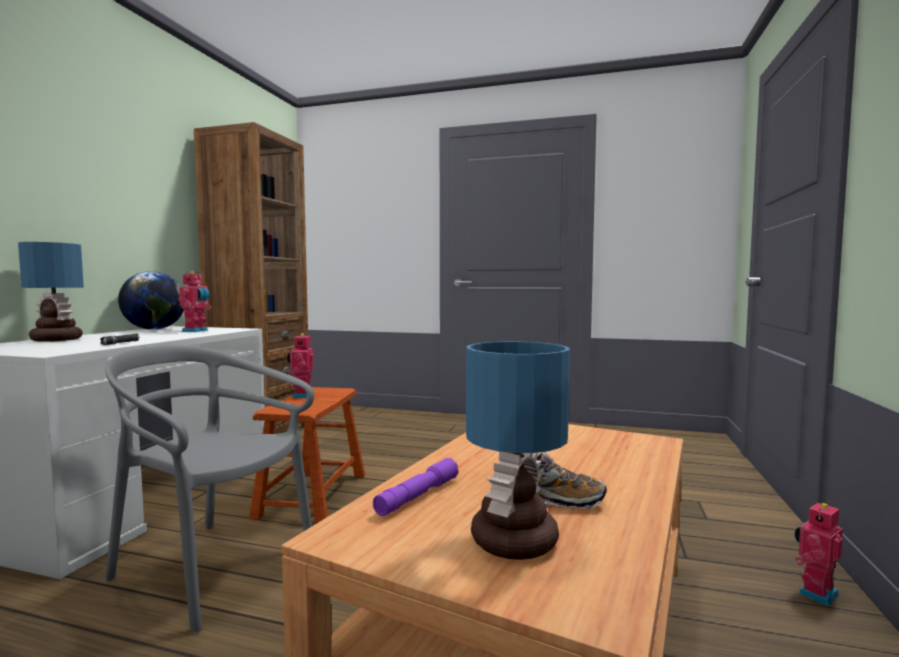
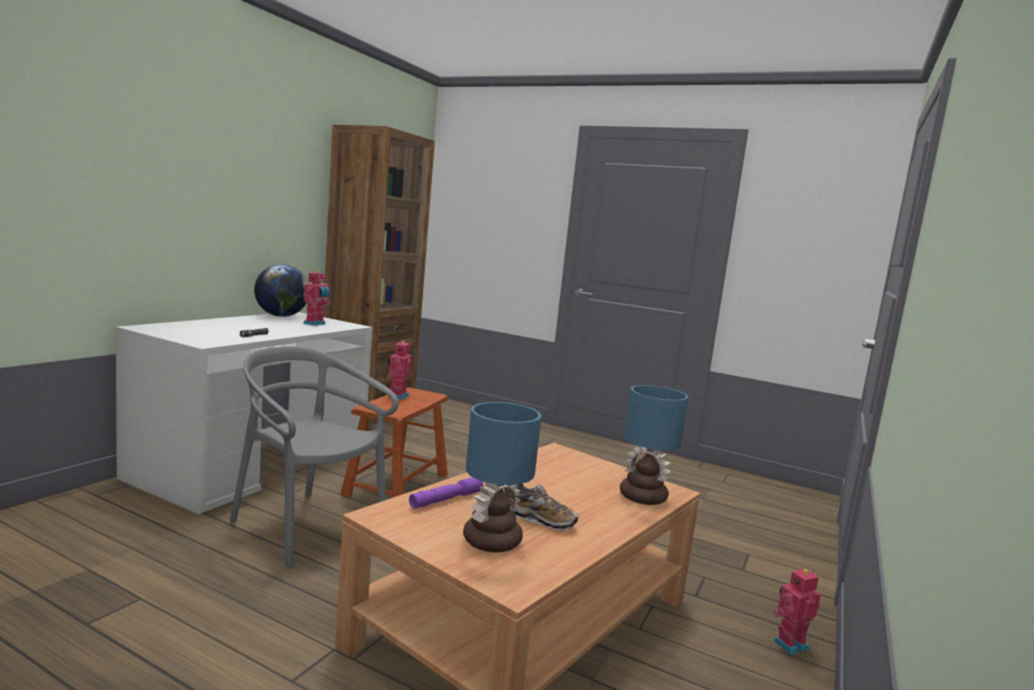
camera: 10 degrees right, 5 degrees up
(58, 339) = (207, 323): table lamp -> table lamp (645, 497)

